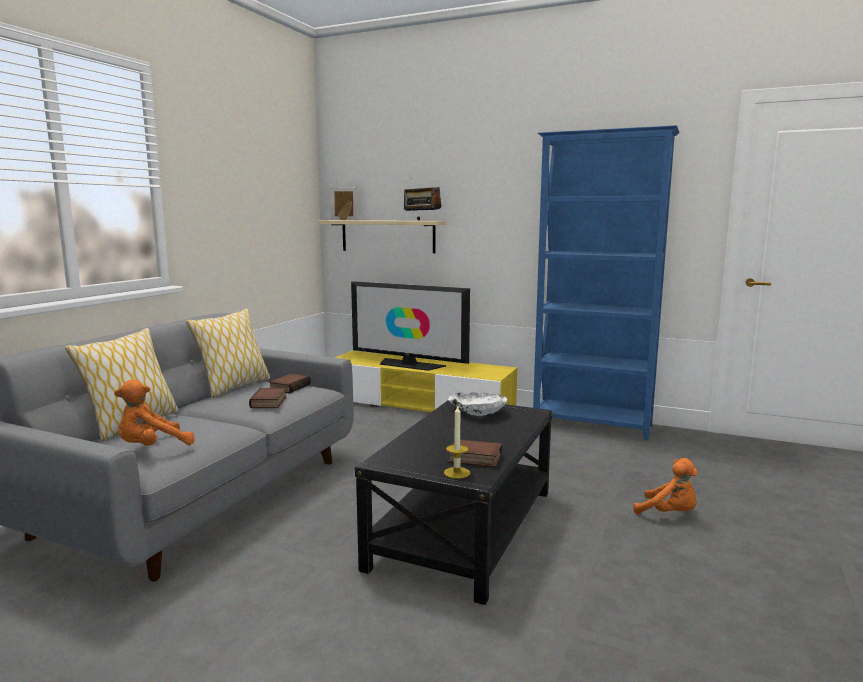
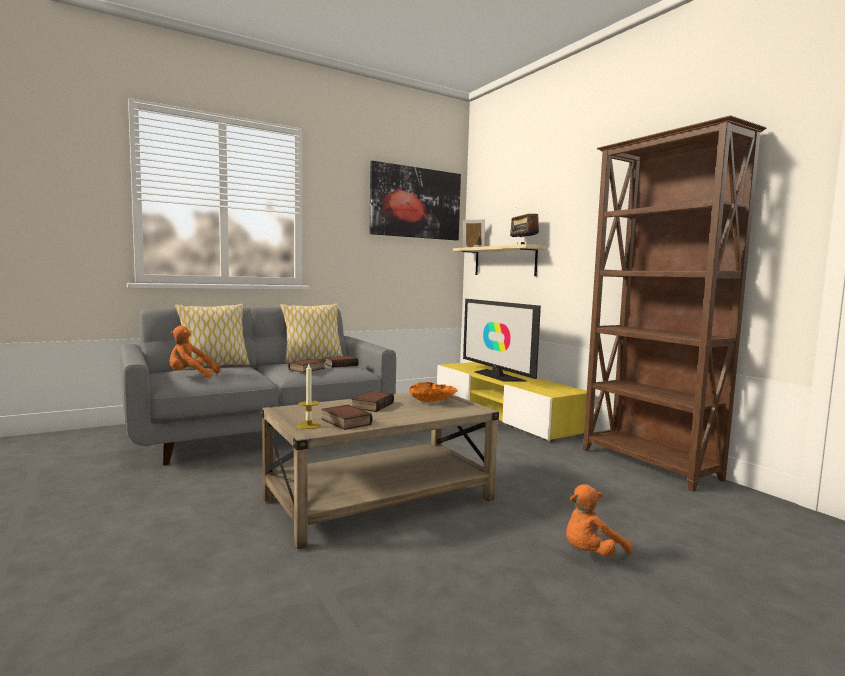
camera: 35 degrees right, 5 degrees down
(275, 166) = (415, 203): none -> picture
(446, 432) = (371, 405): none -> book
(464, 528) = (380, 500): black coffee table -> beige coffee table
(478, 411) = (431, 400): white bowl -> orange bowl
(593, 425) = (648, 464): blue bookcase -> brown bookcase
(669, 514) = (591, 554): orange plush toy -> orange plush toy turned 75 degrees clockwise

